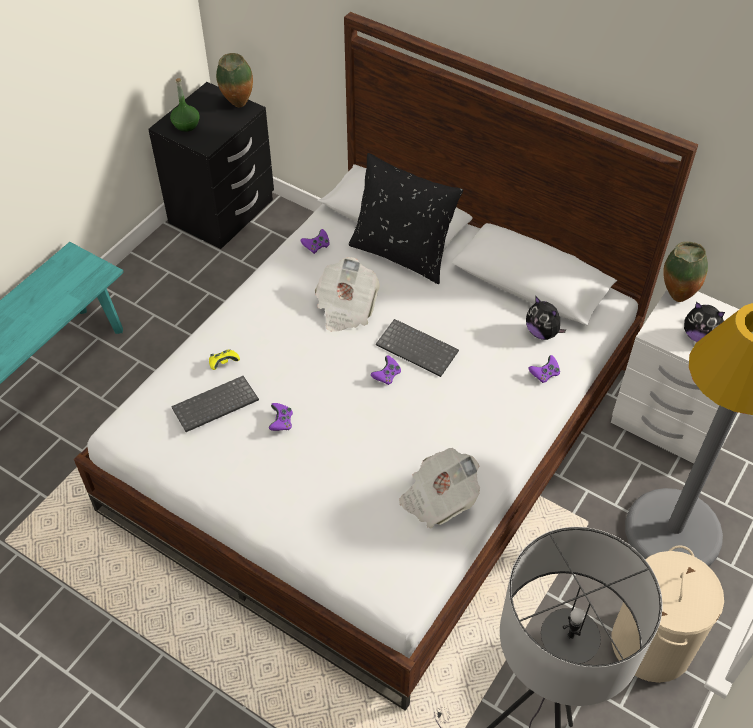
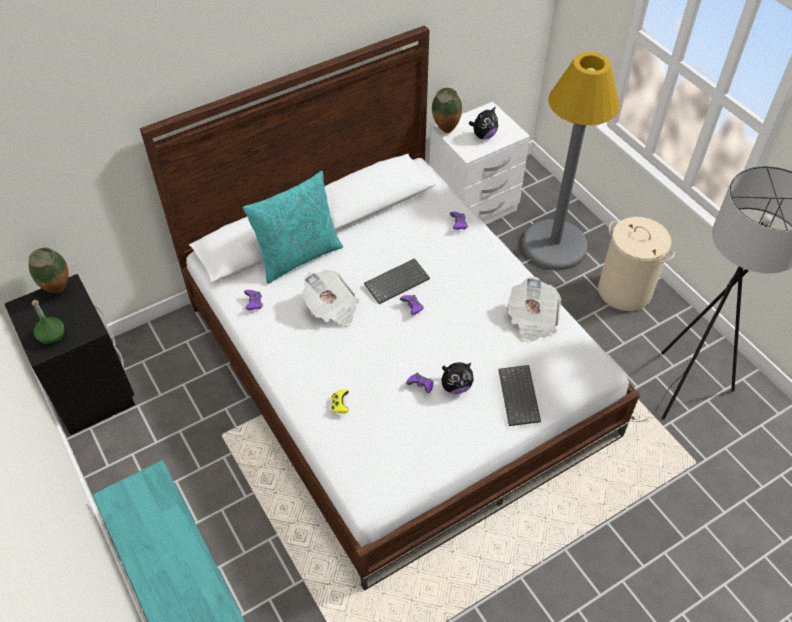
camera: 65 degrees left, 0 degrees up
(215, 406) = (383, 424): keyboard -> keyboard (520, 397)
(402, 253) = (298, 256): black pillow -> turquoise pillow
(542, 332) = (422, 211): plush toy -> plush toy (456, 386)

